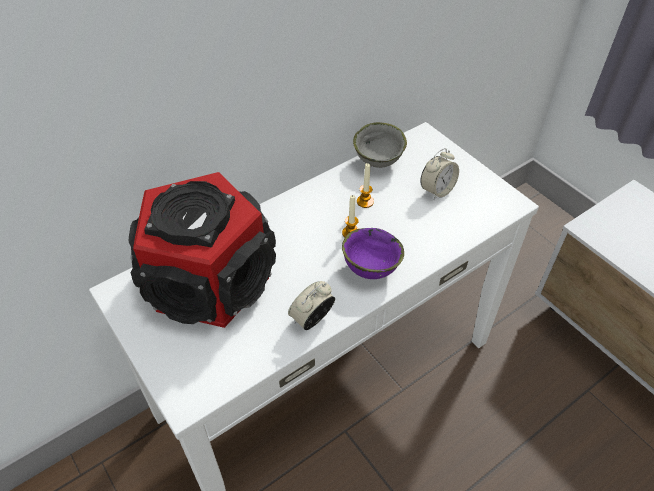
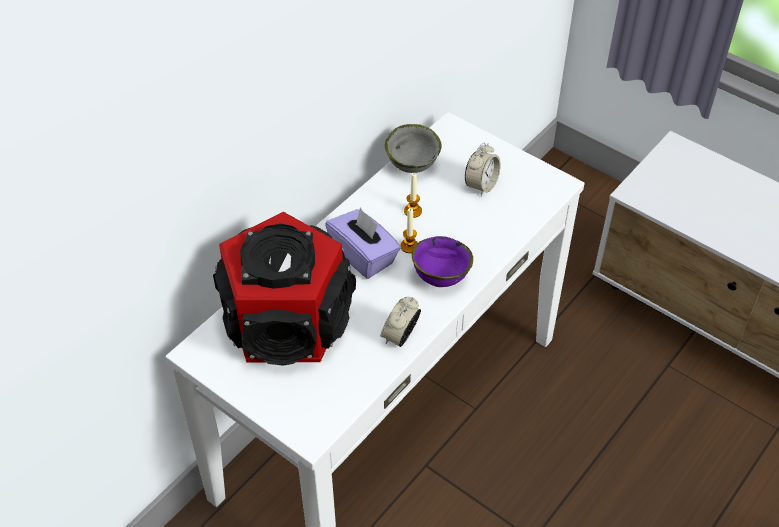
camera: 15 degrees left, 0 degrees up
(305, 233) = (364, 256): none -> purple tissue box

